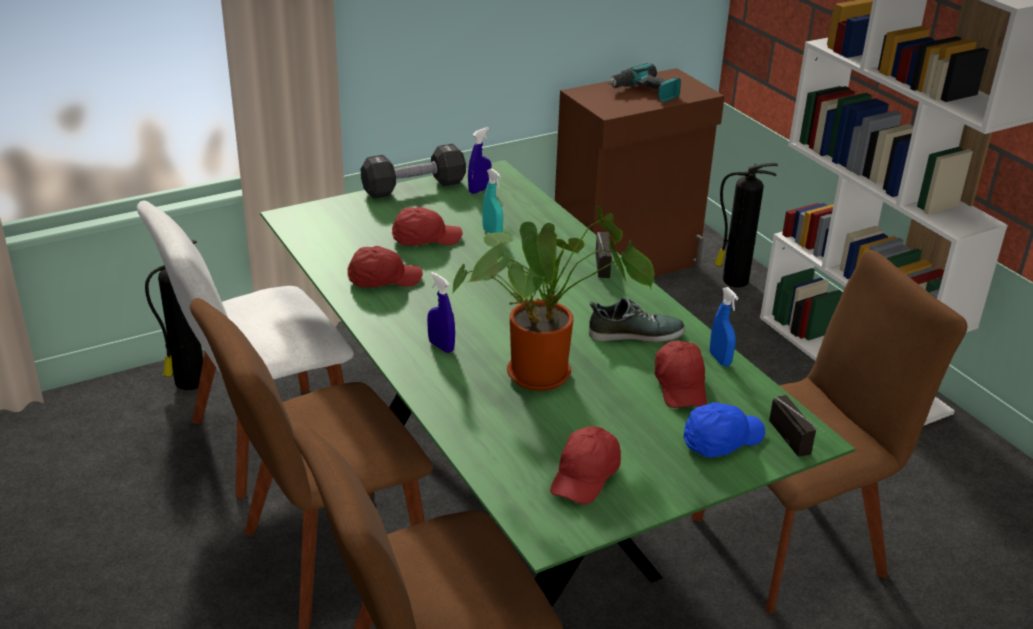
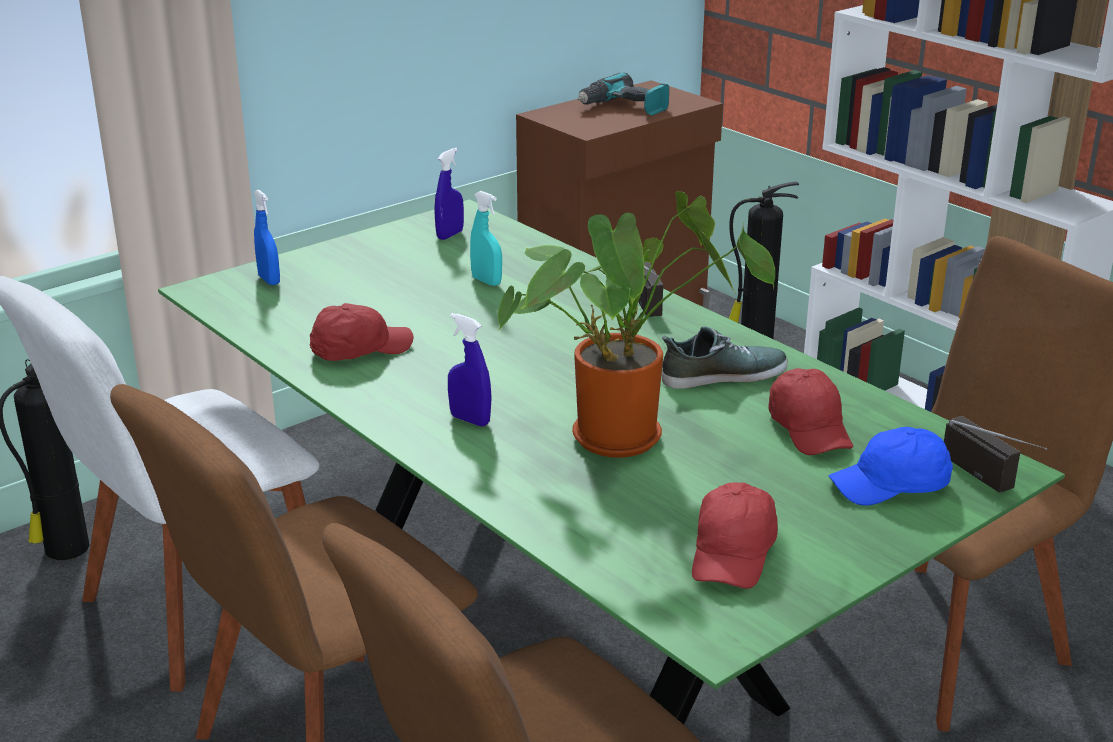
camera: 10 degrees left, 5 degrees down
(414, 187) = (361, 240): black dumbbell -> none
(425, 239) = (399, 296): red cap -> none
(720, 359) = (845, 392): blue spray bottle -> blue spray bottle (269, 280)
(721, 440) = (891, 486): blue cap -> blue cap turned 150 degrees counterclockwise

